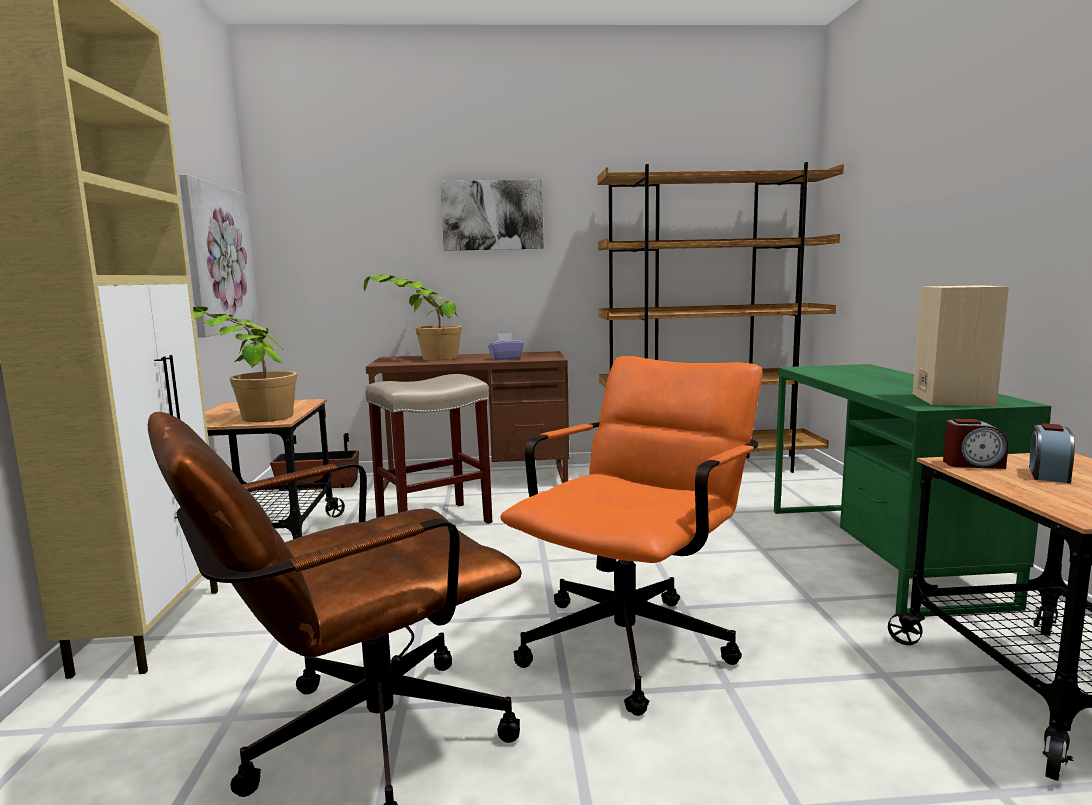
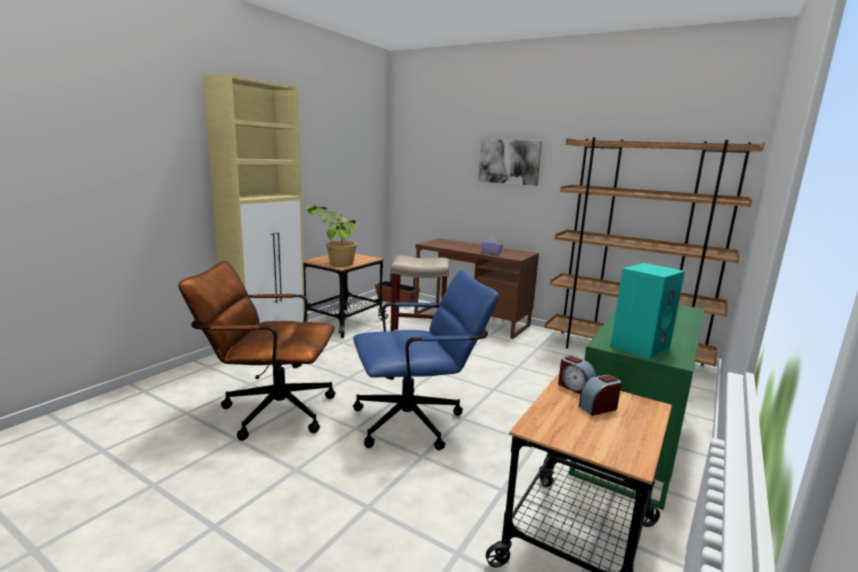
camera: 35 degrees right, 5 degrees up
(219, 259) = (359, 179): picture -> none
(421, 359) = (451, 244): potted plant -> none
(636, 638) = (418, 421): orange office chair -> blue office chair
(949, 399) = (639, 346): beige speaker -> turquoise speaker

